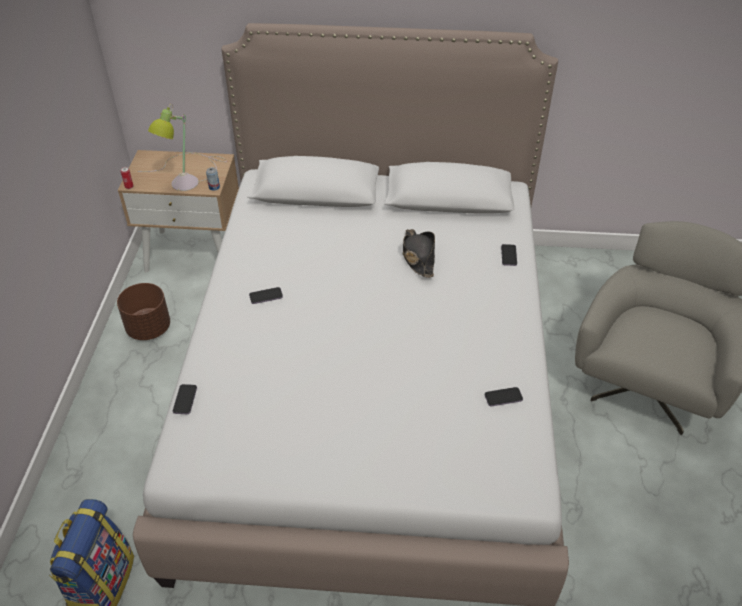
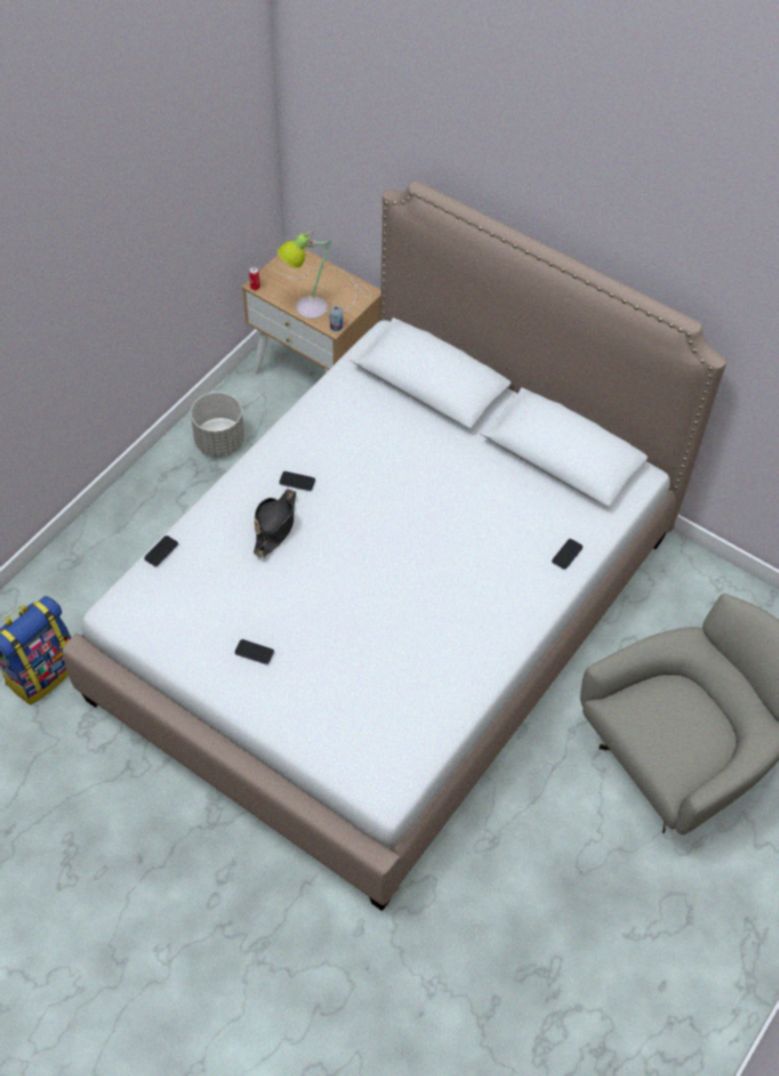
camera: 30 degrees right, 10 degrees up
(149, 328) = (220, 441): brown planter -> grey planter
(418, 257) = (474, 510): black hat -> black hat (275, 526)
(503, 397) = (434, 697): phone -> phone (254, 652)

